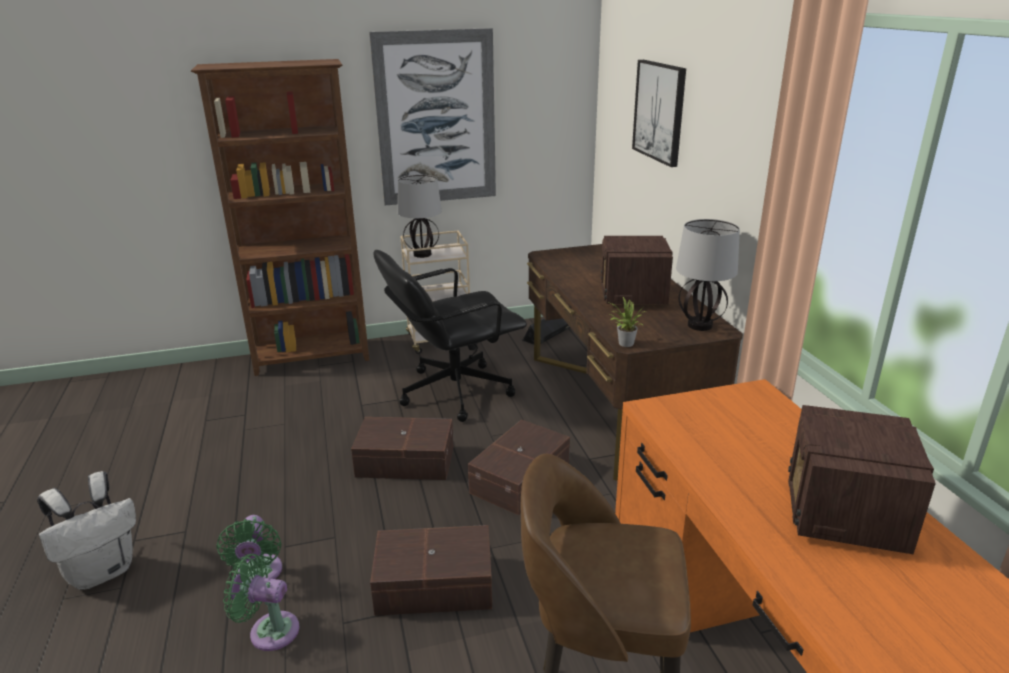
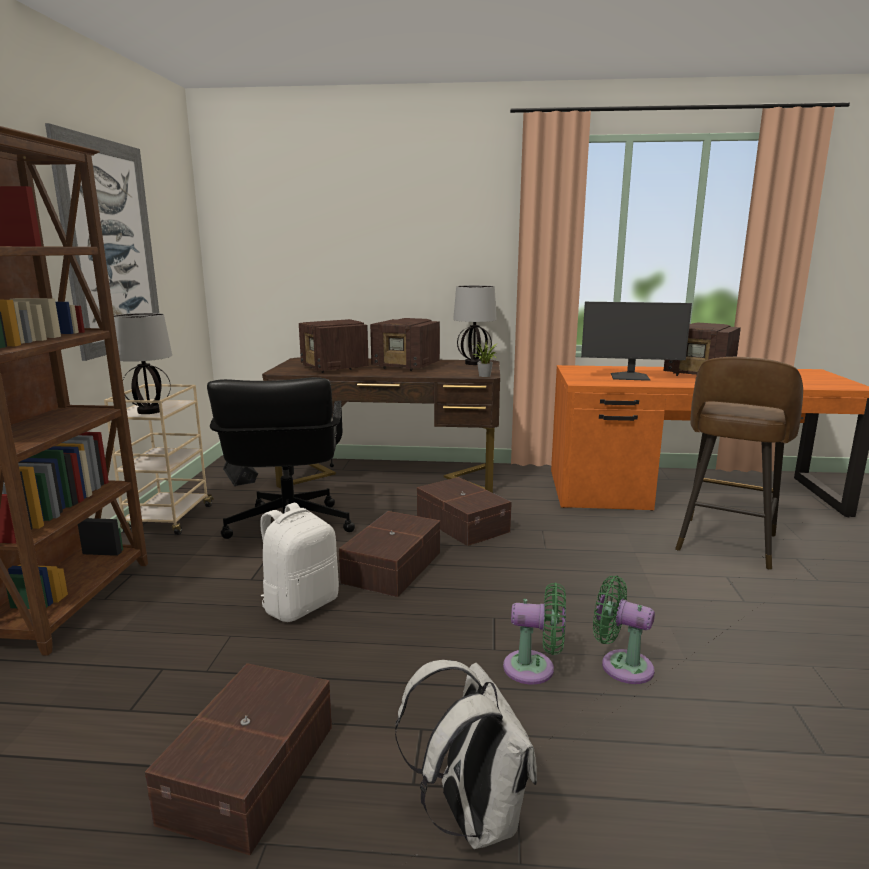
camera: 70 degrees left, 10 degrees down
(269, 630) = (621, 665): green fan -> green fan turned 90 degrees clockwise
(330, 437) = (300, 605): none -> white backpack
(435, 586) = (583, 576): brown storage box -> brown storage box (254, 771)
(583, 269) = (334, 368): none -> radio
(660, 111) = (336, 228): picture -> none
(732, 445) = (630, 377): none -> monitor

